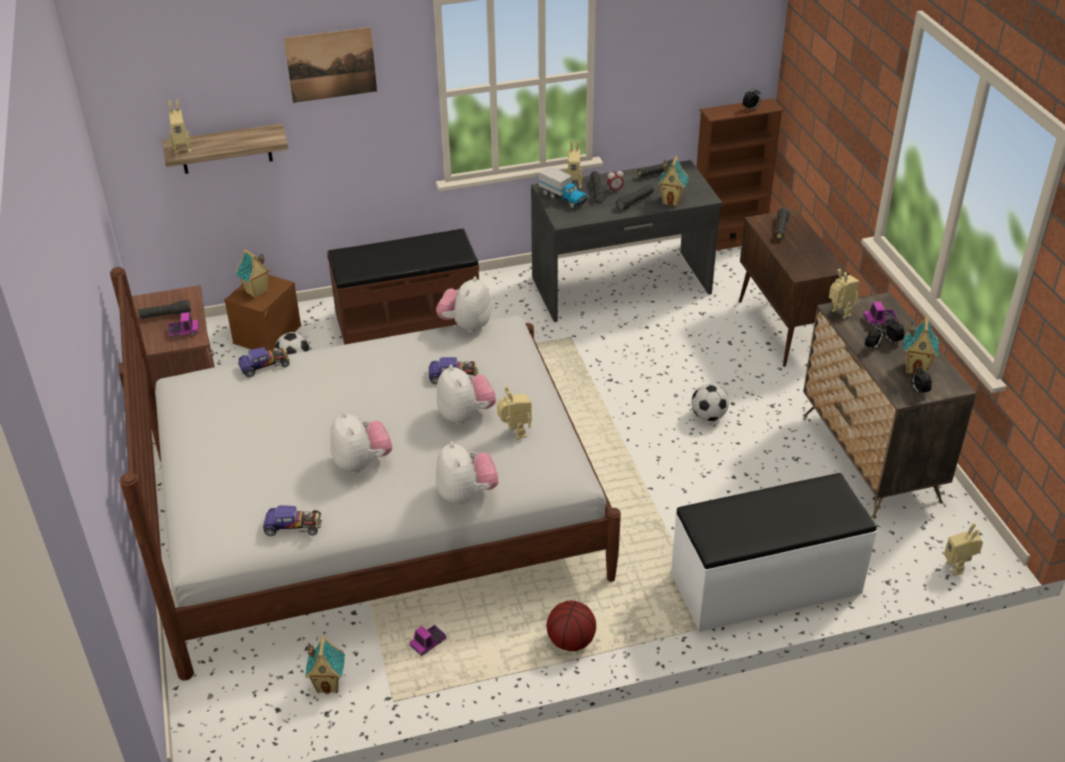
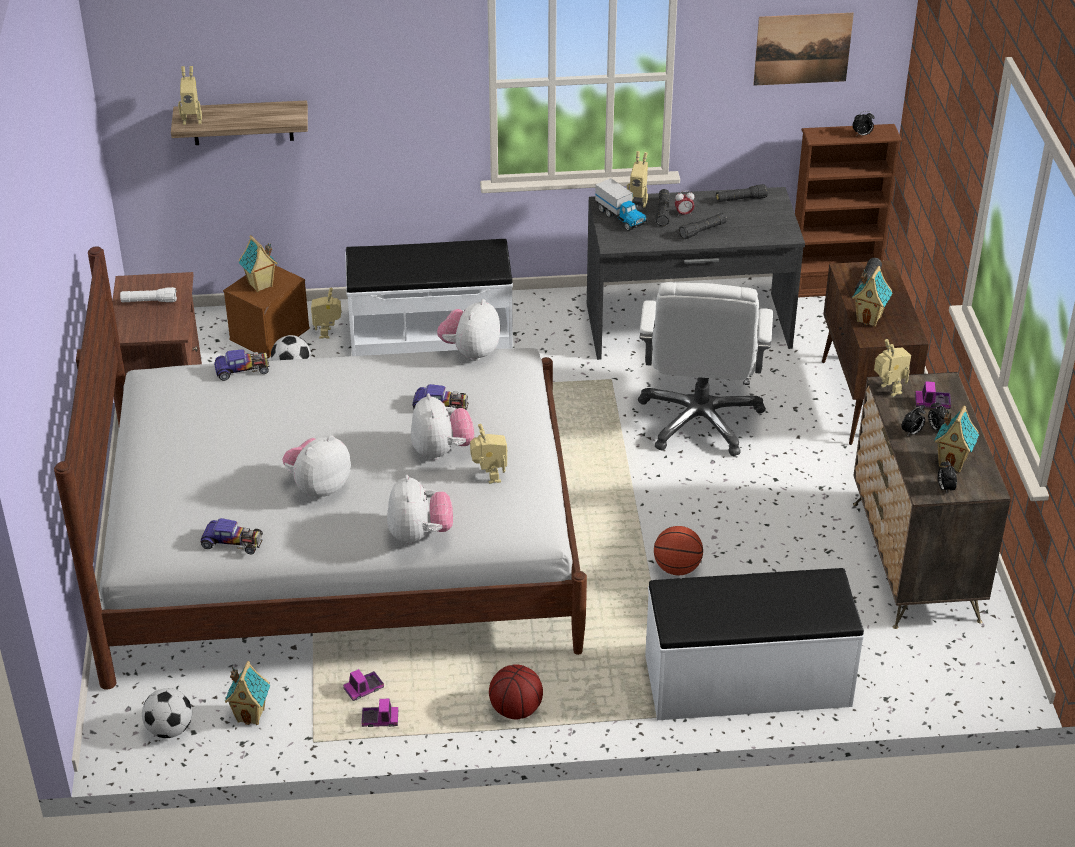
camera: 10 degrees right, 0 degrees up
(166, 315) = (149, 301): black flashlight -> white flashlight
(184, 332) = (164, 322): toy truck -> toy truck (380, 720)
(331, 64) = (366, 41): picture -> picture (802, 48)
(362, 463) = (318, 487): plush toy -> plush toy turned 120 degrees counterclockwise
(407, 317) = (431, 333): brown bench -> white bench
(654, 361) = (700, 419): none -> white office chair
(672, 201) = (746, 235): toy house -> toy house (869, 319)
(674, 491) = (677, 568): none -> basketball
(708, 416) = (742, 490): football -> football (170, 729)
(957, 567) = (972, 694): toy robot -> toy robot (328, 333)

